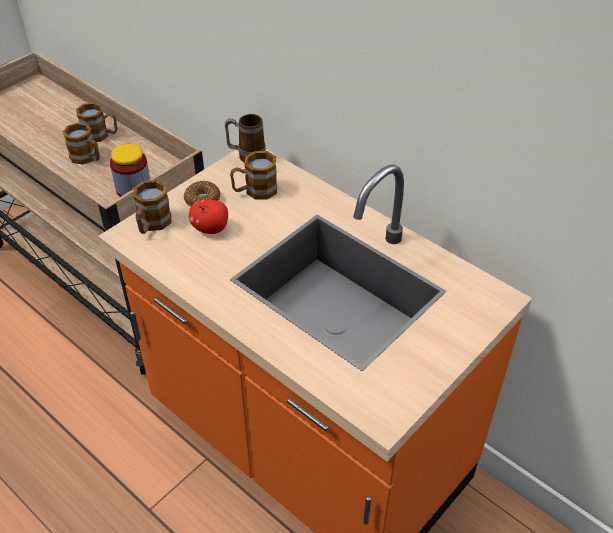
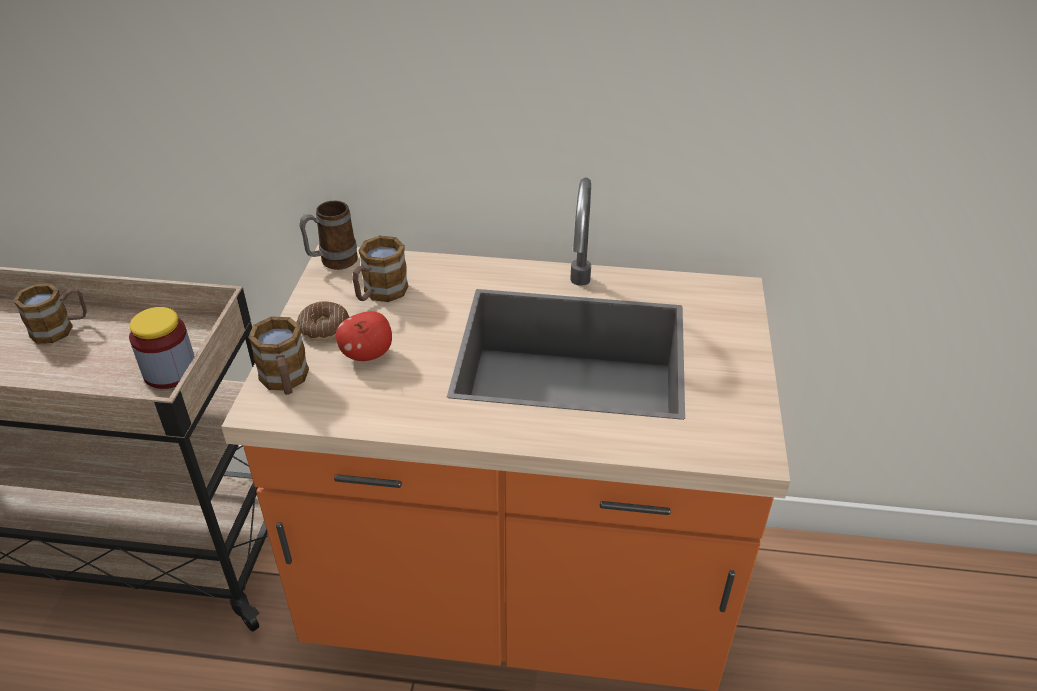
camera: 35 degrees left, 5 degrees down
(87, 158) = (65, 362): mug -> none

